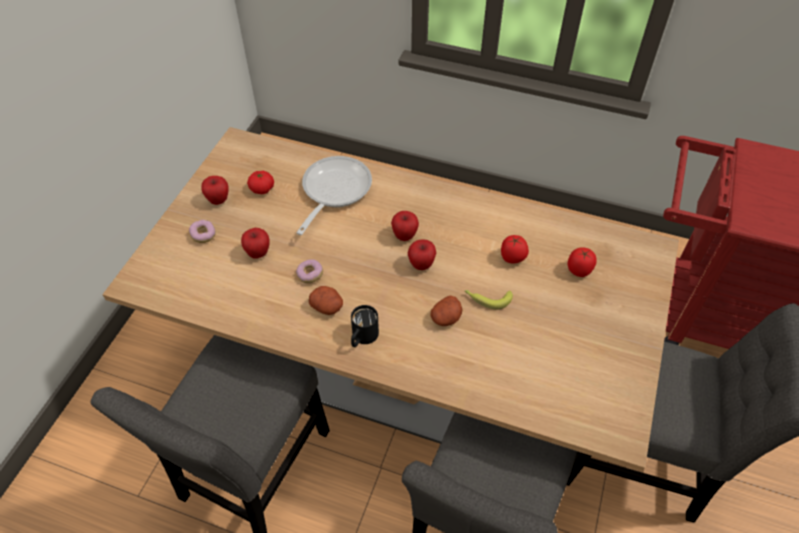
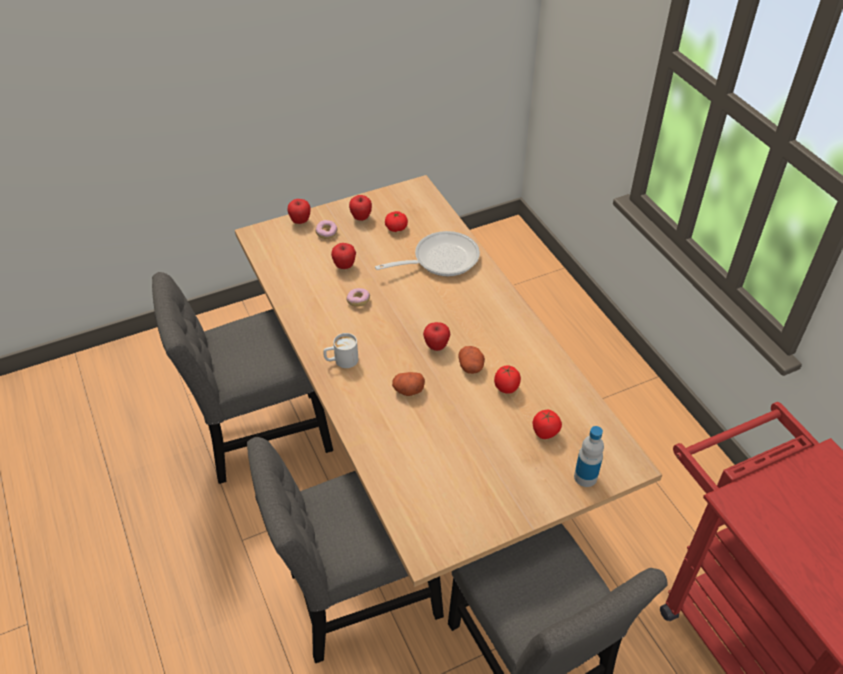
camera: 45 degrees right, 5 degrees down
(327, 306) = (344, 327): potato -> potato (471, 367)
(362, 338) = (341, 361): black mug -> white mug
(404, 236) = (450, 320): apple -> apple (300, 221)
(487, 299) = (452, 399): banana -> none
(642, 281) = (585, 477): none -> bottle

